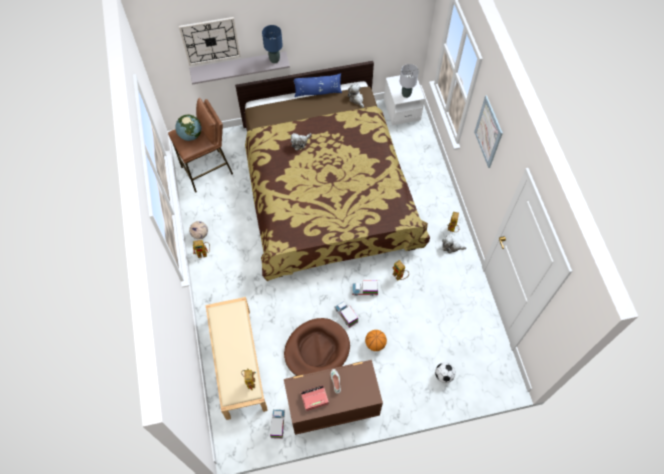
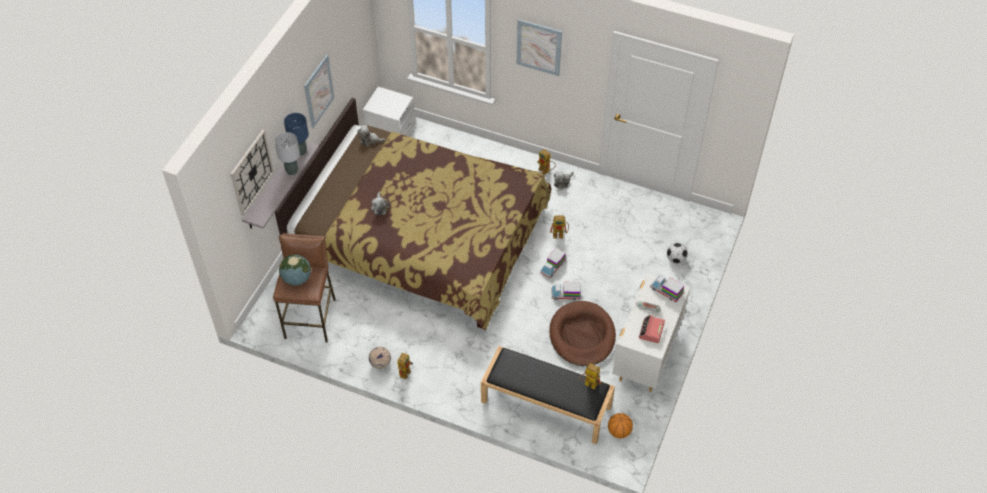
camera: 55 degrees left, 10 degrees down
(237, 362) = (545, 404): beige bench -> black bench
(278, 424) = (630, 405): toy truck -> toy truck (666, 291)
(317, 92) = (333, 163): blue pillow -> none
(326, 31) = (318, 91): none -> picture
(332, 408) = (646, 355): brown dresser -> white dresser
(375, 344) = (610, 289): basketball -> basketball (619, 431)
(406, 94) = (395, 106): grey table lamp -> grey table lamp (292, 171)

